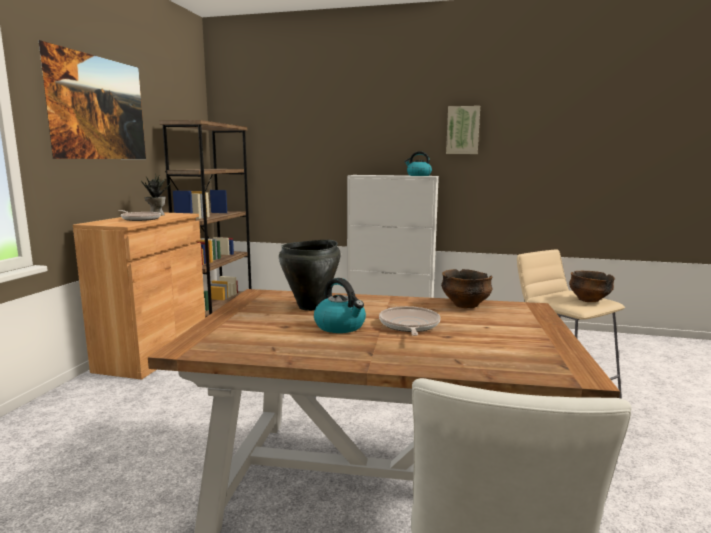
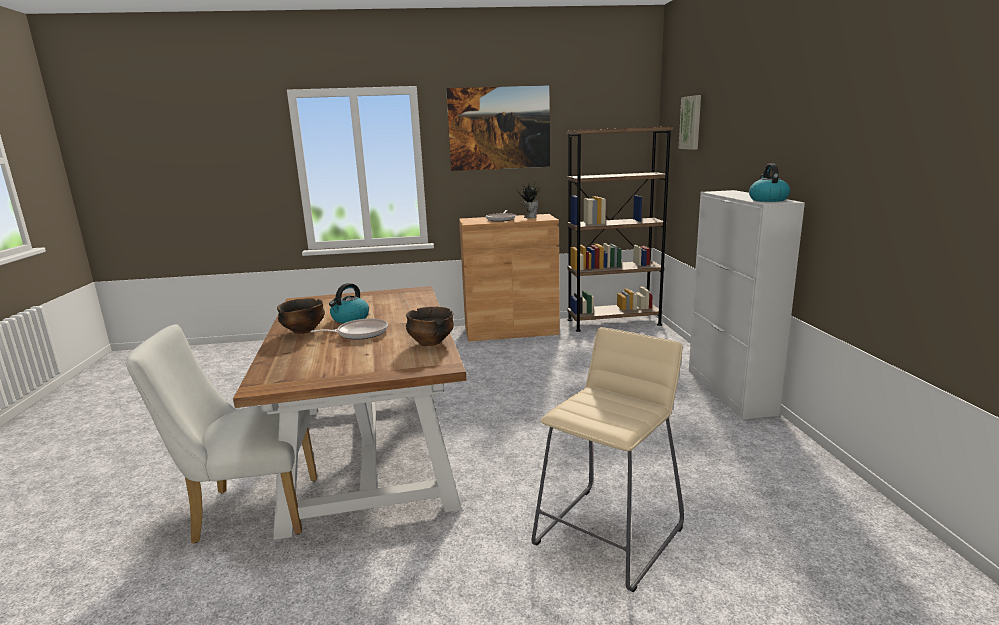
camera: 70 degrees right, 5 degrees up
(311, 307) = (393, 306): black cooking pot -> none
(463, 130) = (840, 129): picture -> picture (691, 122)
(588, 300) = (609, 417): bowl -> bowl (303, 331)

